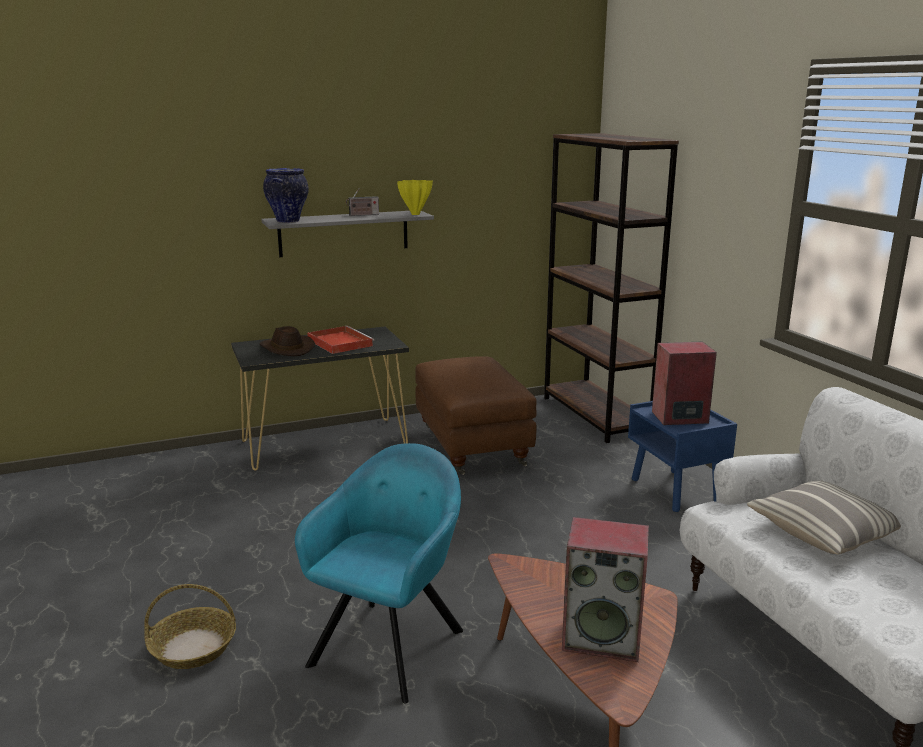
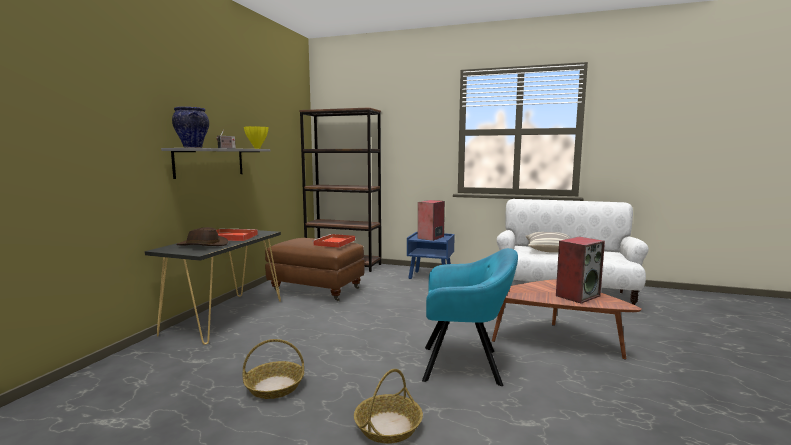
camera: 50 degrees left, 10 degrees down
(210, 548) = (274, 387): none -> basket
(390, 643) = (465, 365): turquoise armchair -> turquoise armchair turned 120 degrees clockwise
(484, 382) = (334, 243): none -> red tray

